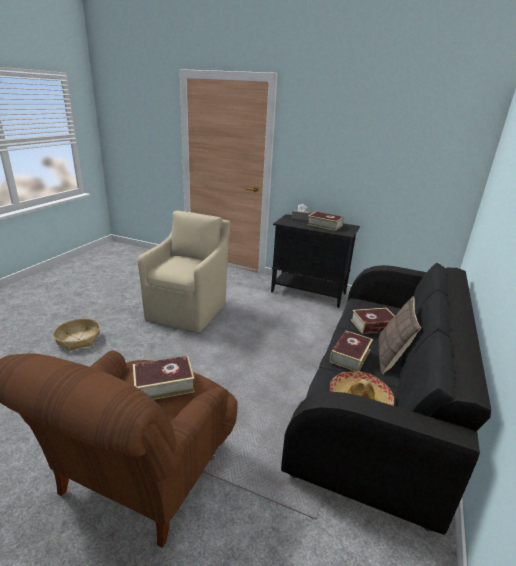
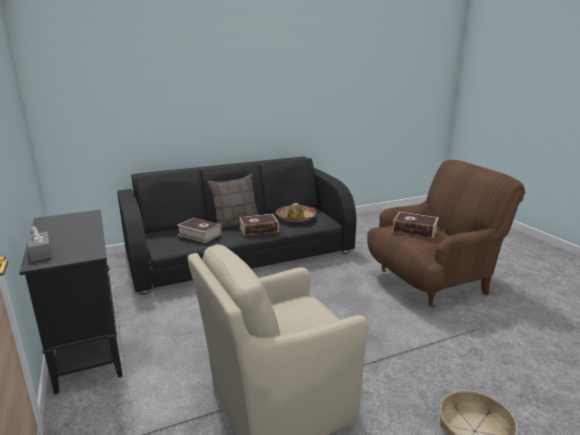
camera: 135 degrees left, 5 degrees down
(325, 225) = (63, 231): book -> none

